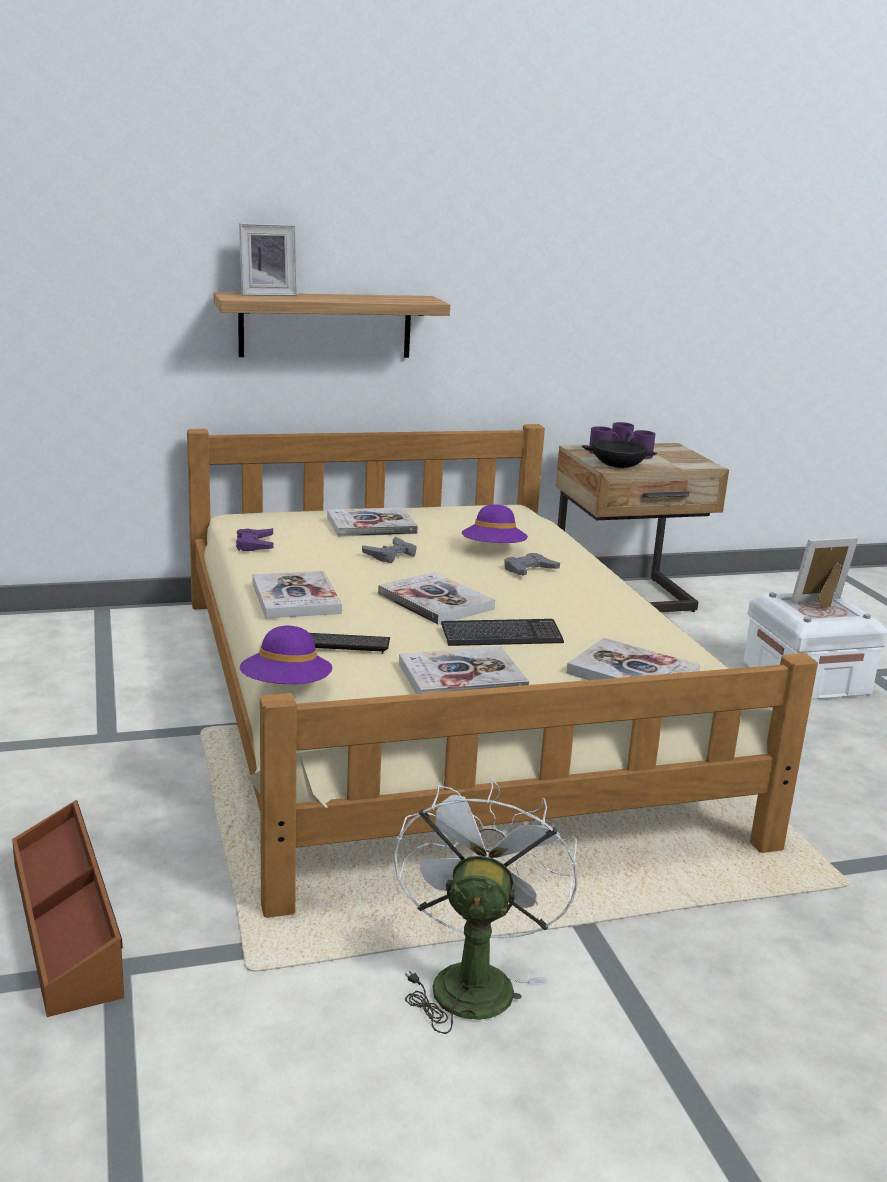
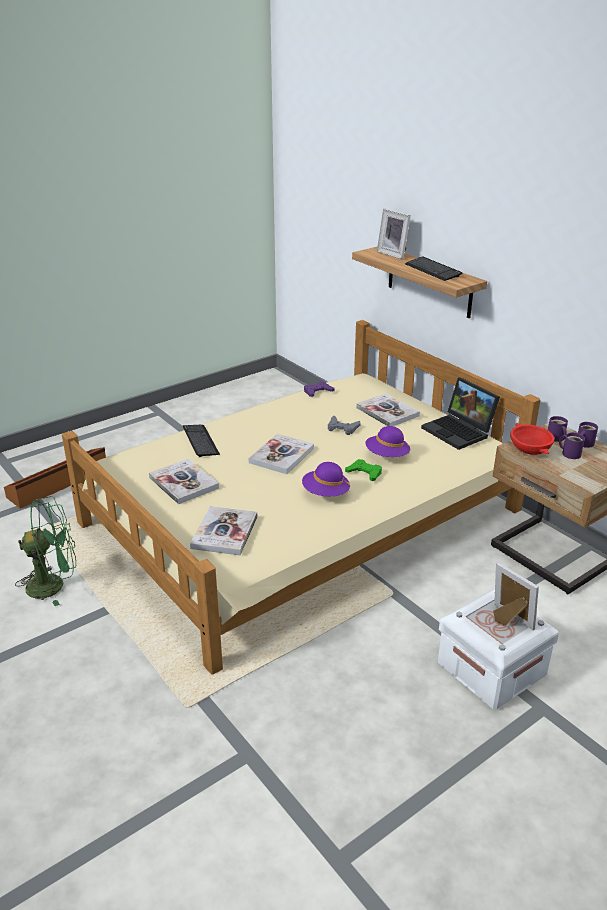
camera: 70 degrees right, 10 degrees up
(286, 688) = (143, 444): purple hat -> purple hat (325, 493)
(296, 598) = (252, 420): book -> none
(465, 509) = (459, 431): none -> laptop
(471, 978) = (54, 584): white fan -> green fan
(501, 635) = (248, 483): keyboard -> keyboard (433, 270)
(529, 570) = (364, 473): grey game controller -> green game controller
(618, 464) = (530, 448): black bowl -> red bowl

